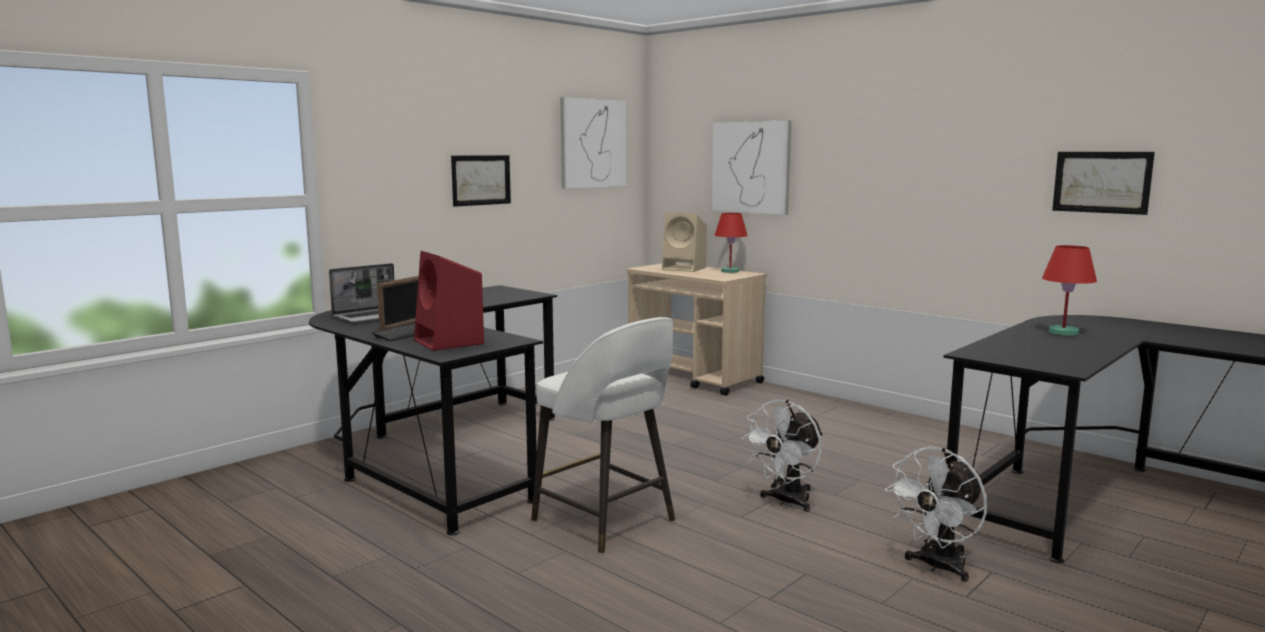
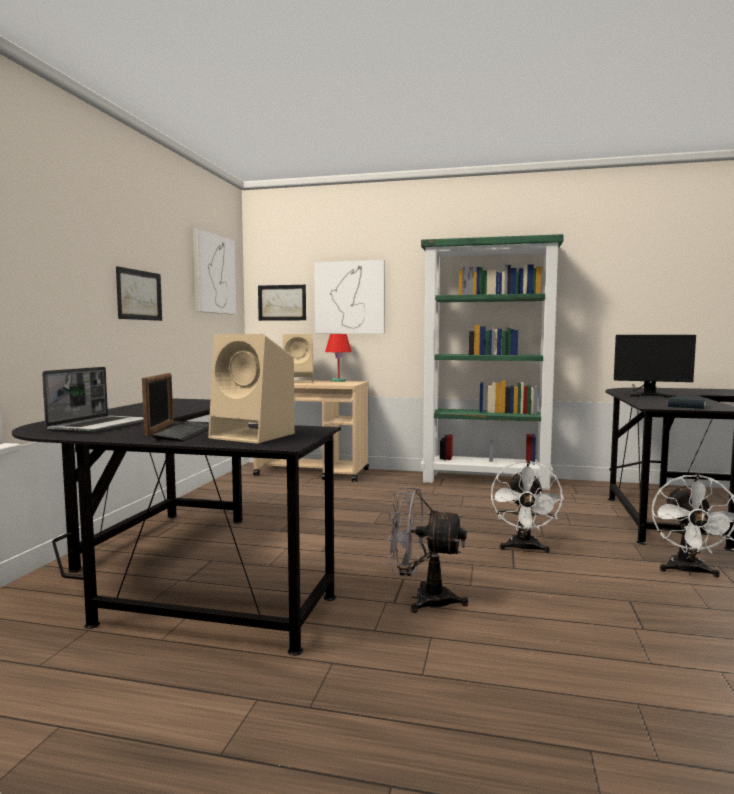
camera: 30 degrees left, 5 degrees down
(450, 342) = (254, 436): red speaker -> beige speaker
(606, 522) = (423, 599): white stool -> grey fan
(886, 419) = (486, 480): none -> green bookcase
(1023, 359) = (687, 406): none -> book
(1064, 332) = (649, 394): red table lamp -> monitor
(1101, 182) = (622, 299): picture -> picture (282, 302)

